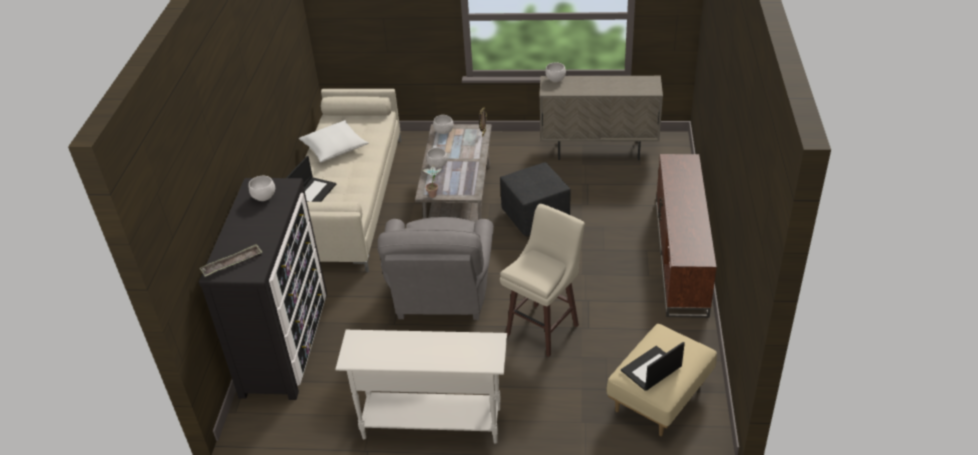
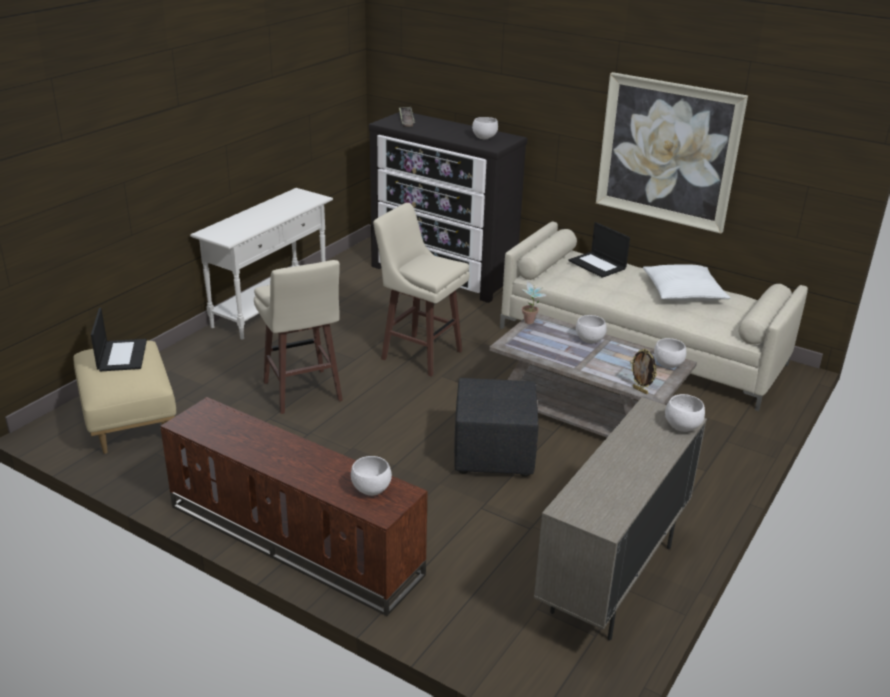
camera: 115 degrees right, 10 degrees down
(273, 89) = (668, 152): none -> picture
(441, 295) = (420, 354): grey armchair -> beige stool
(679, 169) = (371, 490): none -> white bowl

